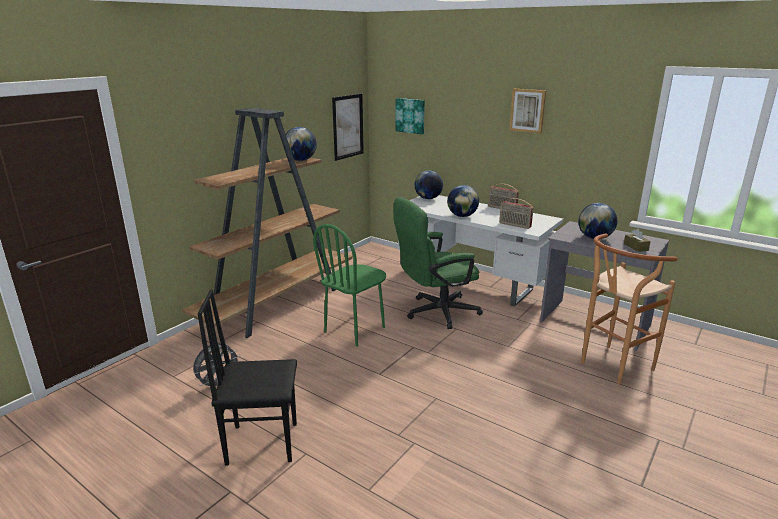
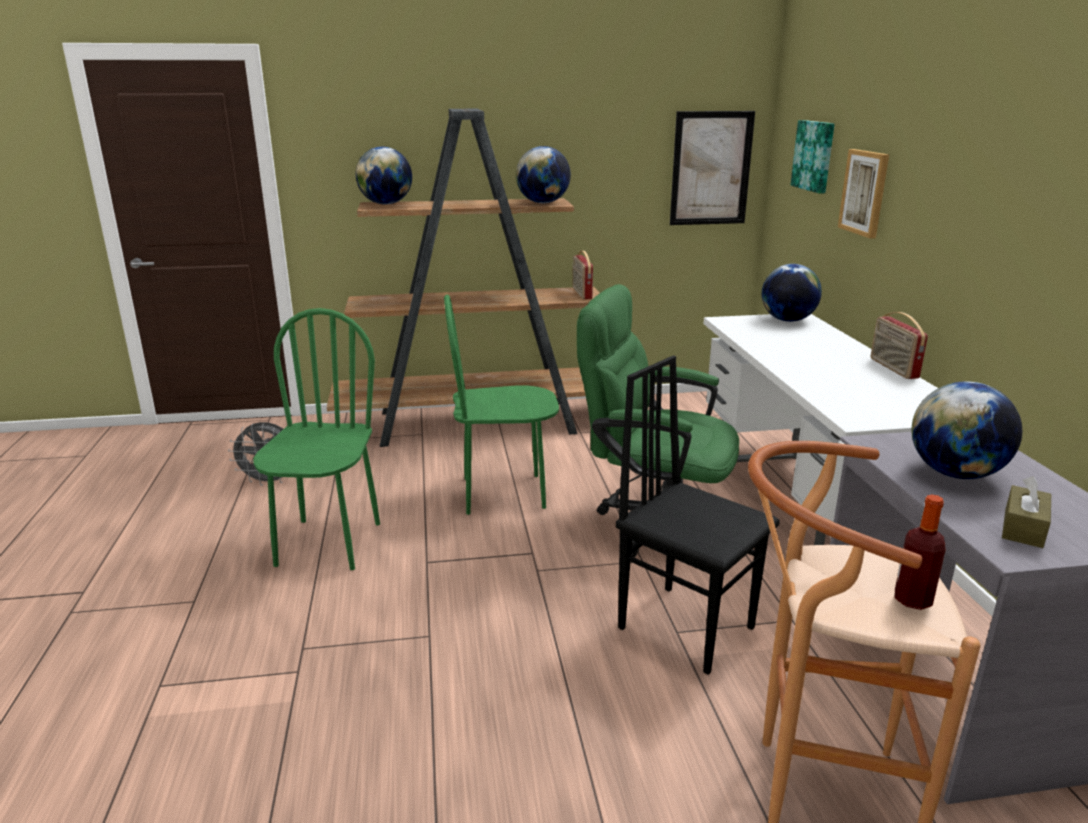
camera: 45 degrees right, 0 degrees up
(262, 442) = (188, 562): black chair -> black chair (686, 626)
(318, 392) = (328, 544): none -> green chair
(462, 216) = (779, 358): globe -> globe (386, 204)
(514, 225) = (843, 400): radio -> radio (581, 293)
(527, 110) = (979, 145): picture -> picture (864, 192)
(640, 279) = (912, 600): none -> bottle

